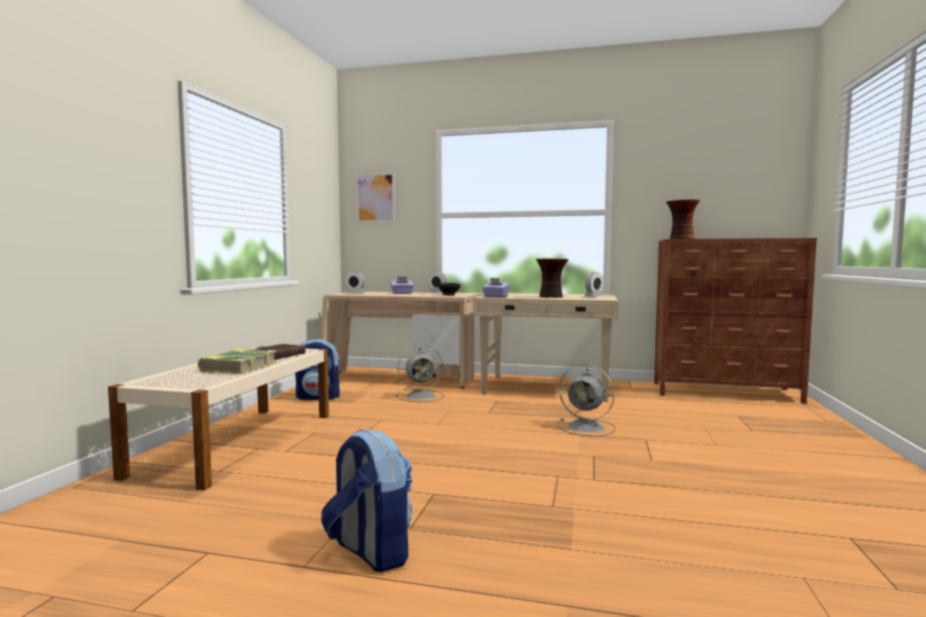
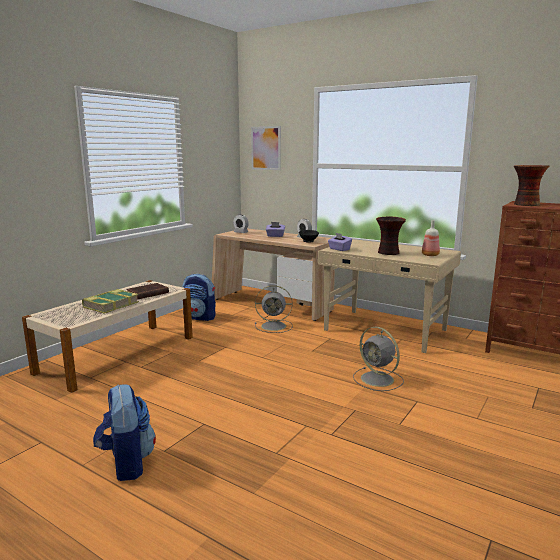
camera: 20 degrees right, 10 degrees up
(594, 296) = (430, 255): alarm clock -> bottle

